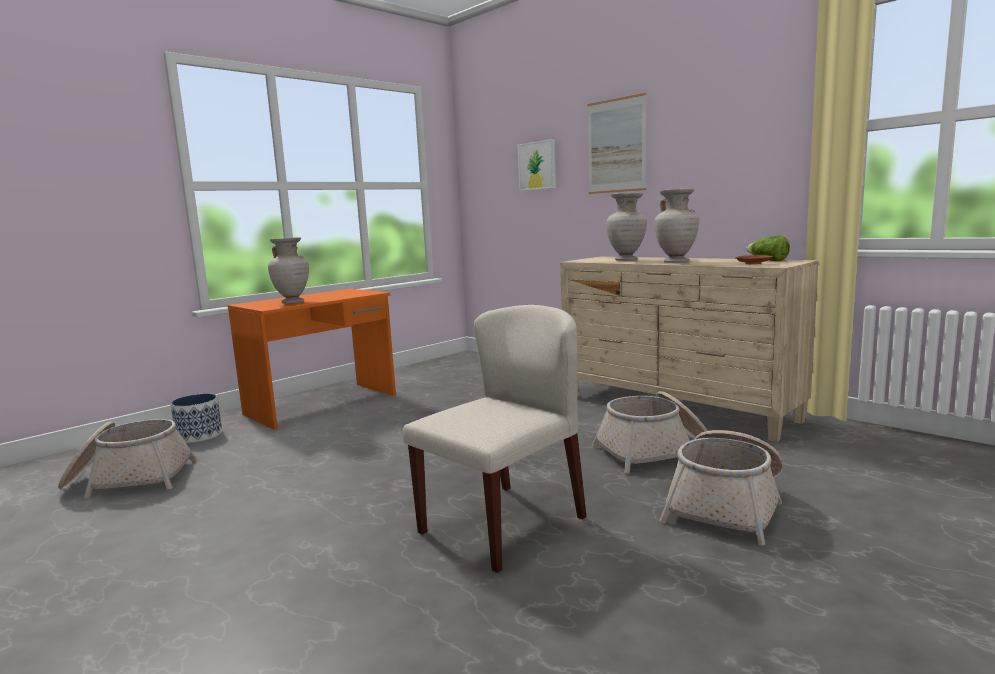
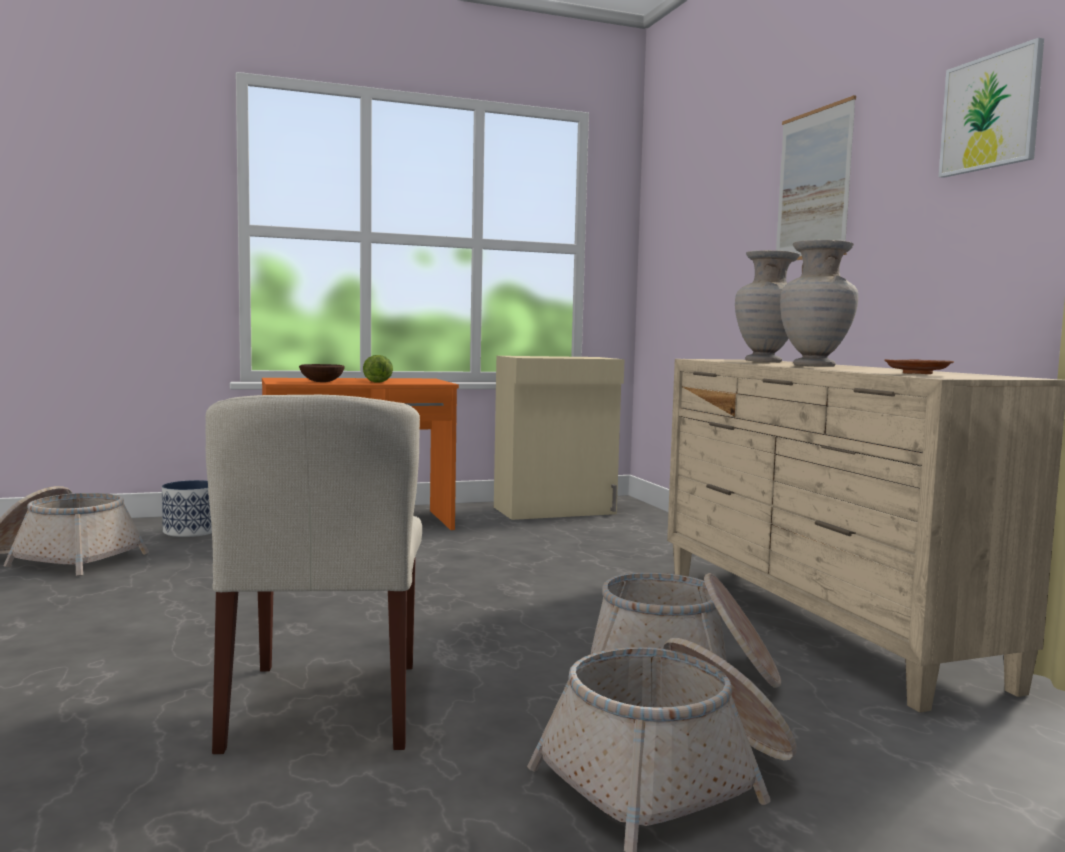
camera: 25 degrees right, 5 degrees down
(293, 303) = (322, 381): beige vase -> brown bowl
(439, 369) = (556, 511): none -> beige cabinet
(503, 524) = (326, 705): beige chair -> beige chair turned 105 degrees clockwise
(537, 165) = (720, 220): picture -> picture (990, 112)
(767, 260) = (971, 374): lettuce -> lettuce (377, 381)

